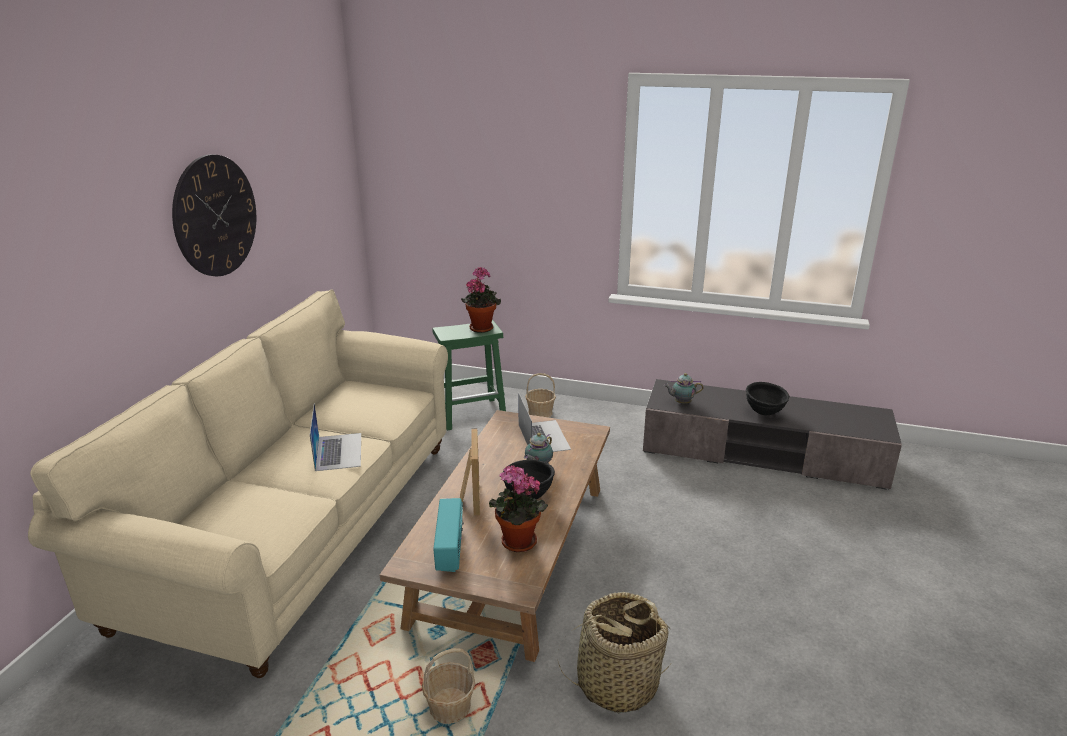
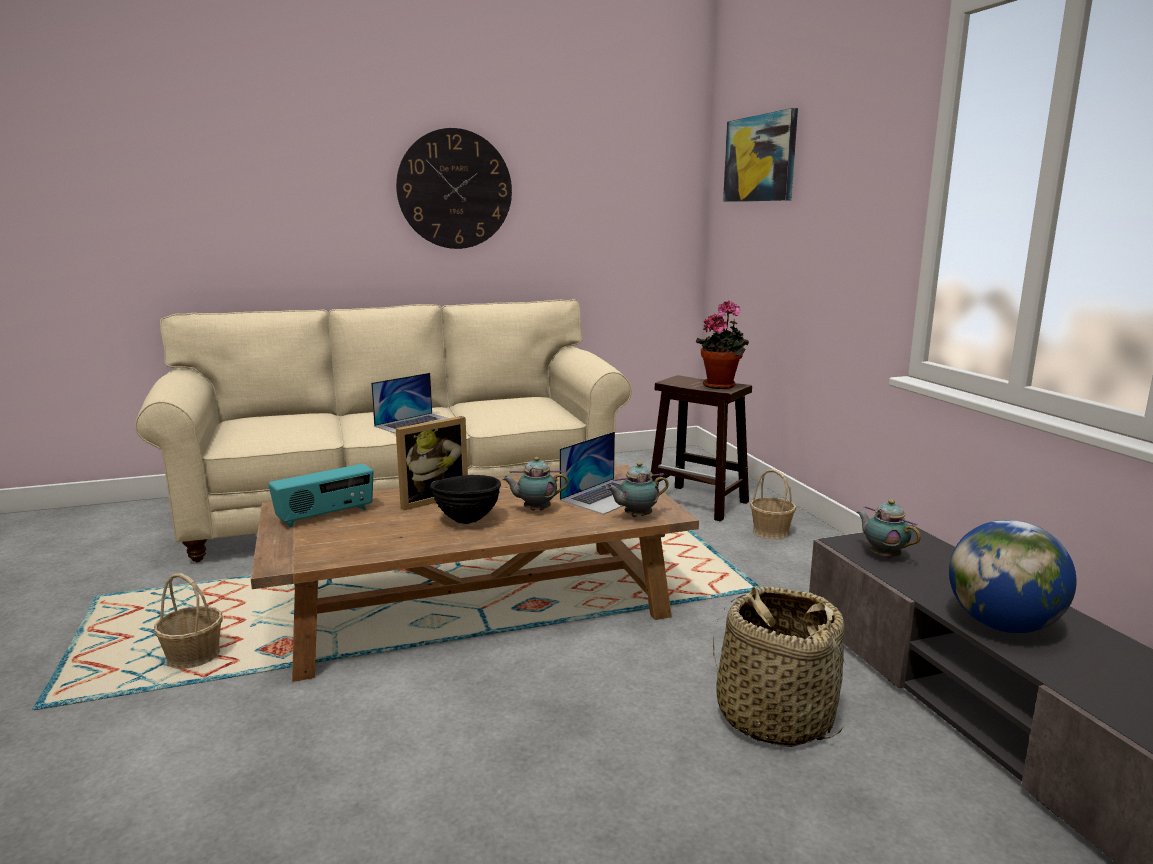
camera: 55 degrees right, 10 degrees down
(435, 145) = (760, 158): none -> picture
(472, 413) = (699, 503): green stool -> brown stool
(516, 543) = (366, 539): potted plant -> none
(585, 441) = (636, 516): none -> teapot
(617, 683) = (287, 753): basket -> basket (774, 716)
(764, 413) = (1002, 625): black bowl -> globe

